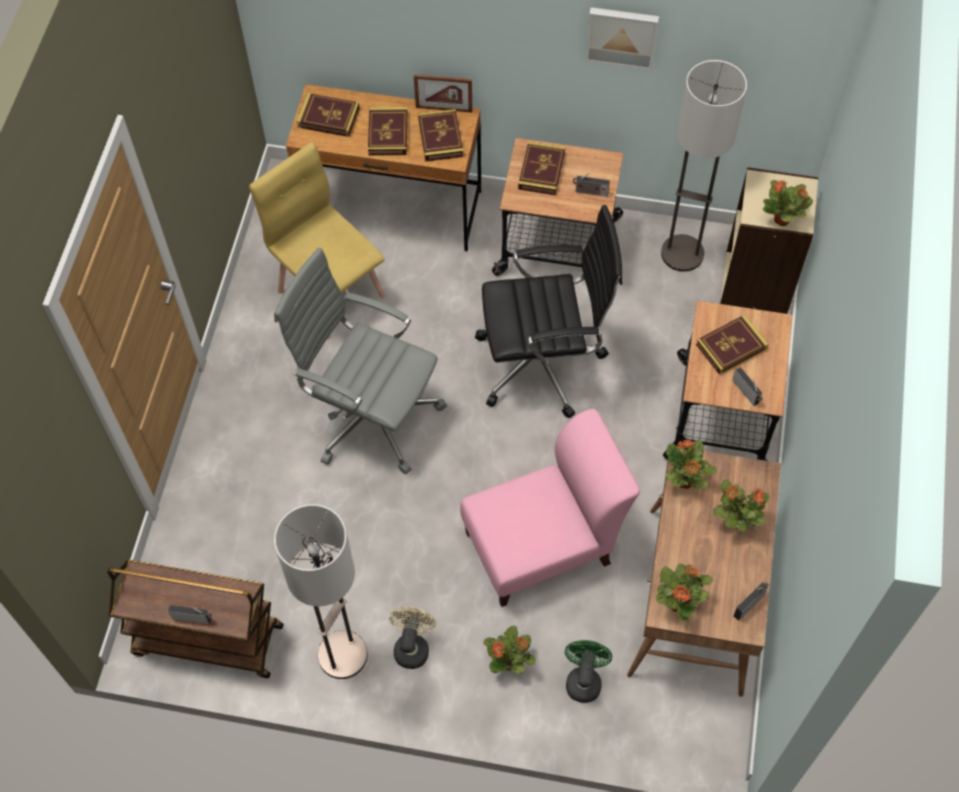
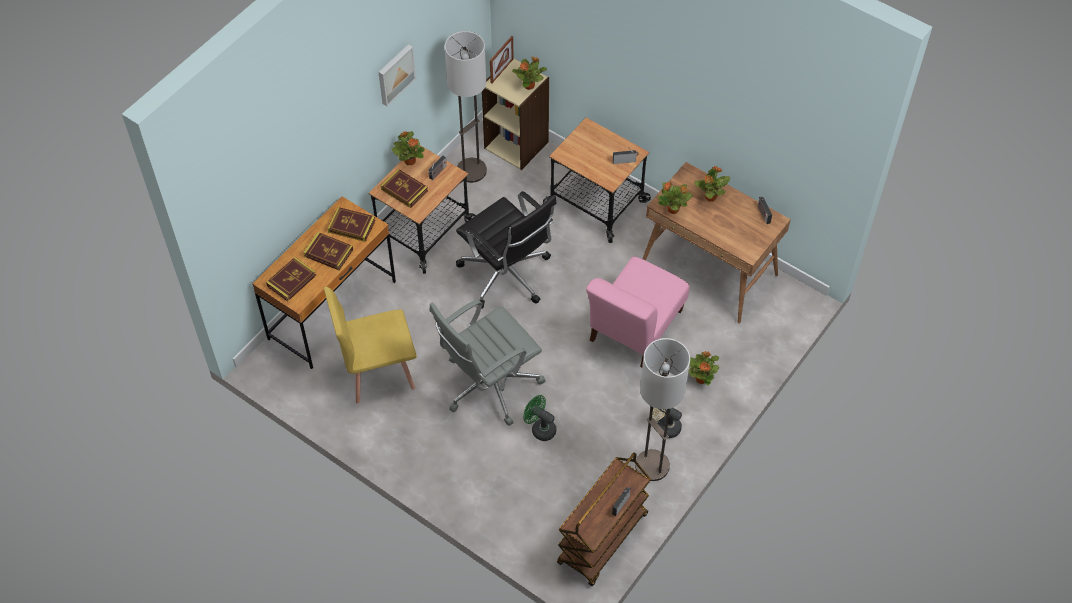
camera: 65 degrees left, 5 degrees down
(444, 109) = (329, 215): picture frame -> picture frame (502, 71)
(544, 363) = (507, 276): black office chair -> black office chair turned 120 degrees clockwise
(544, 545) = (634, 329): pink chair -> pink chair turned 150 degrees counterclockwise
(584, 679) = (730, 346): green fan -> green fan (540, 428)
(678, 603) = (746, 245): potted plant -> potted plant (409, 161)
(731, 347) = (590, 154): book -> none

